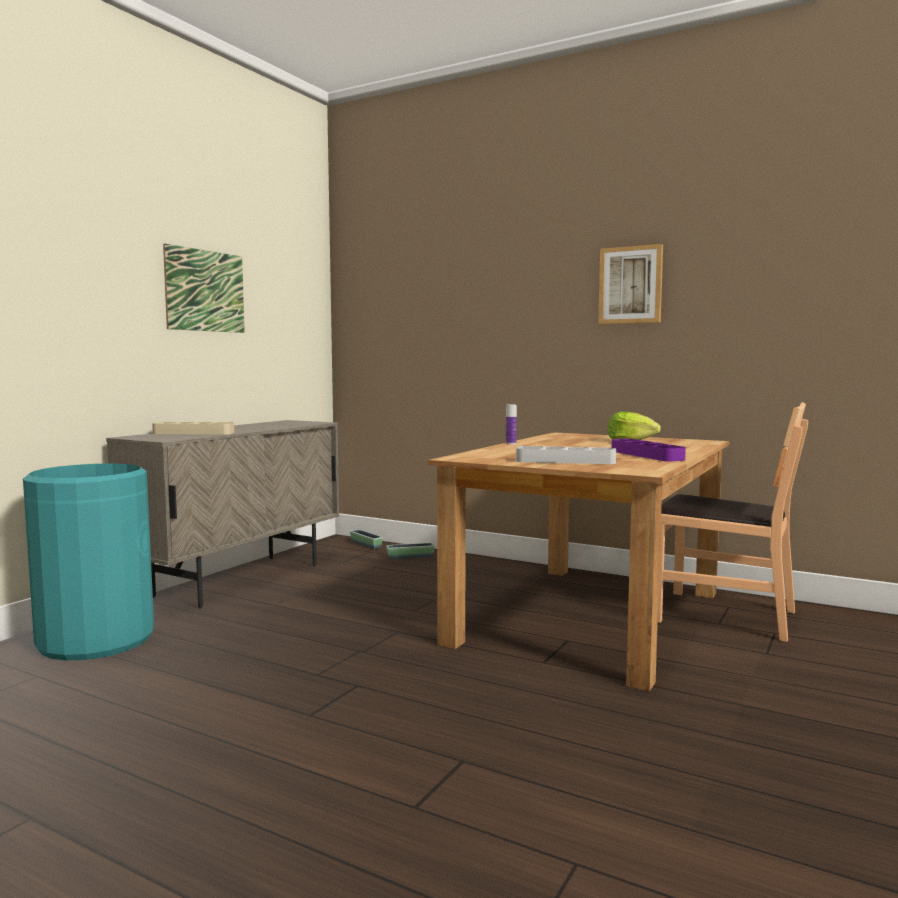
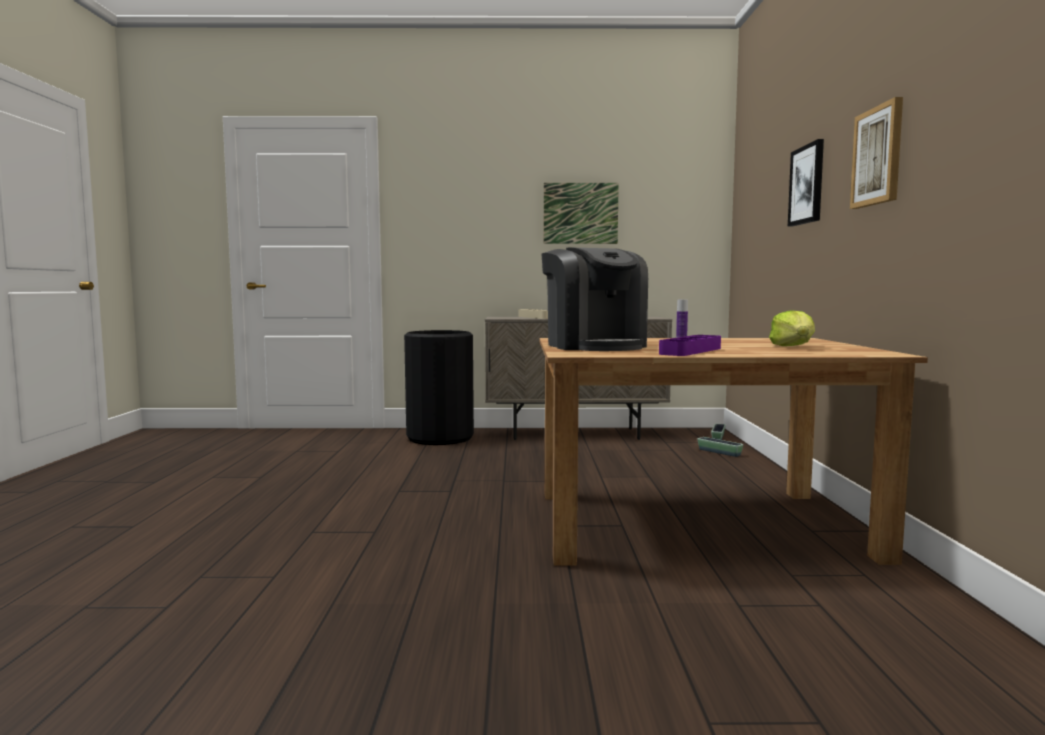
camera: 60 degrees right, 0 degrees up
(96, 640) = (440, 438): turquoise trash can -> black trash can
(509, 294) = (807, 185): none -> picture
(565, 461) = (594, 346): grey tray -> coffee machine
(724, 615) = (826, 575): brown chair -> none

